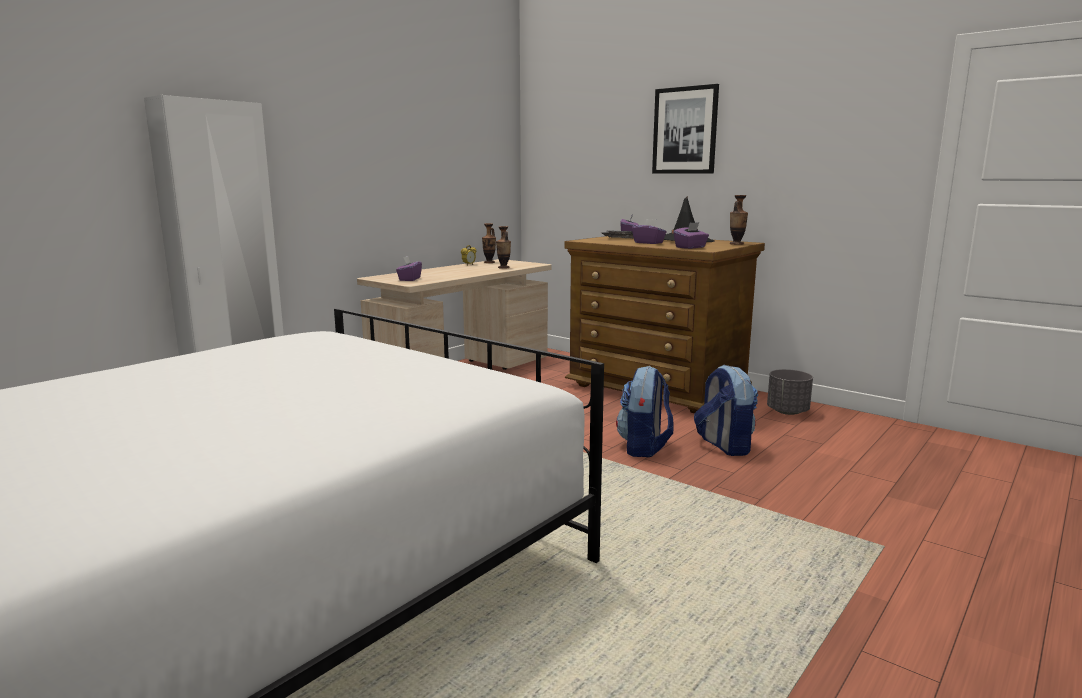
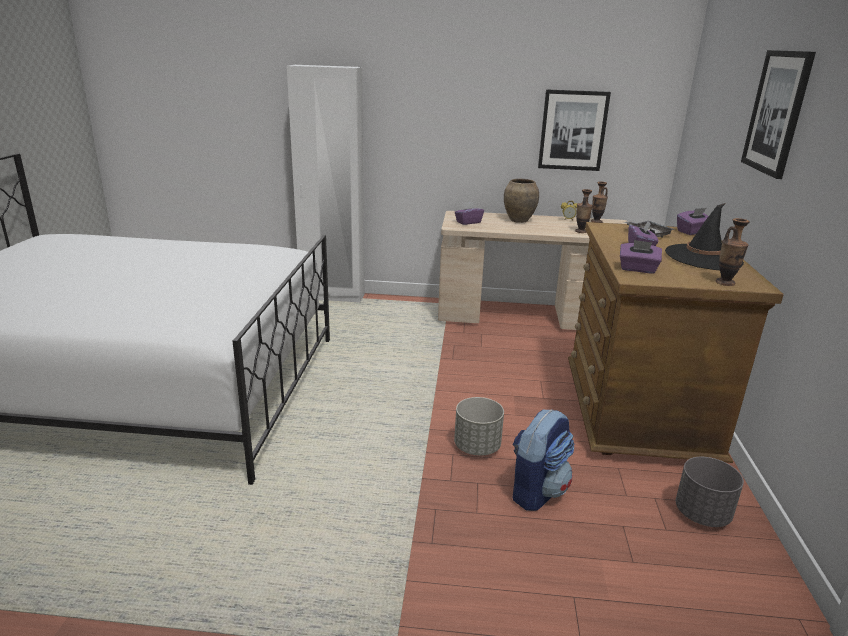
camera: 55 degrees right, 10 degrees up
(439, 271) = (518, 220): none -> brown vase
(451, 177) = (573, 130): none -> picture
(644, 447) = (477, 447): backpack -> grey planter

